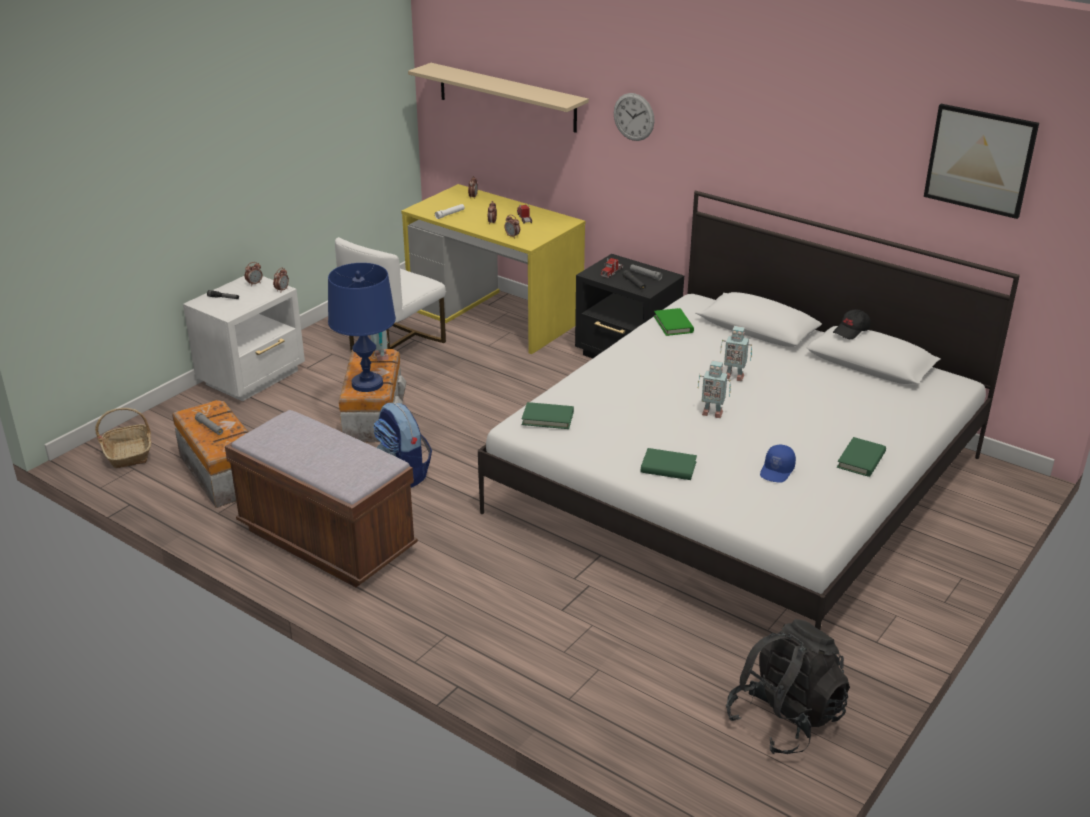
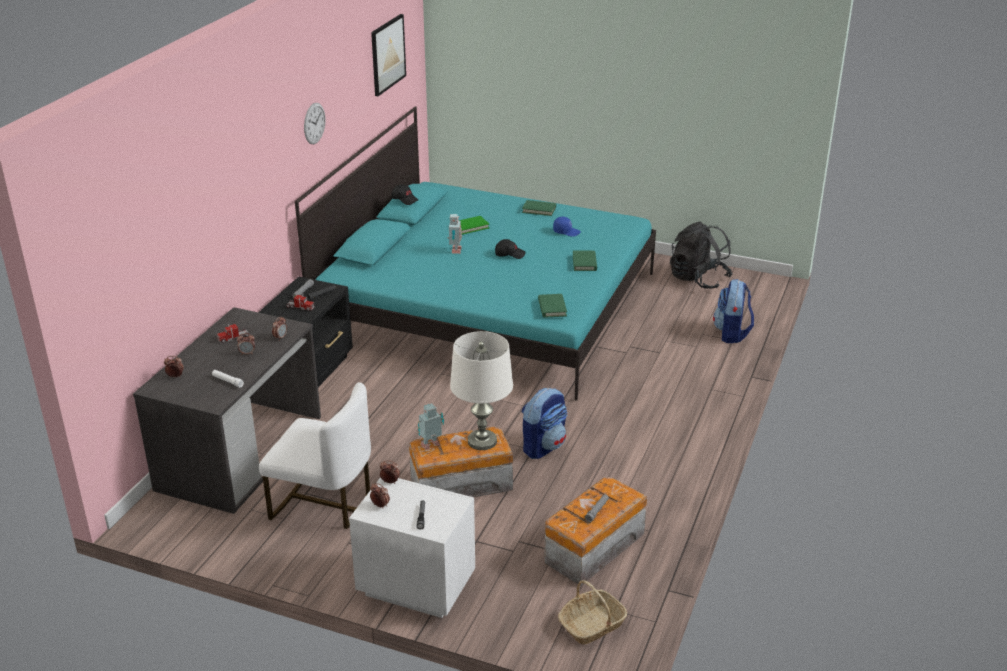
camera: 105 degrees left, 0 degrees up
(326, 540) = (649, 462): brown bench -> none
(367, 384) = (482, 441): blue table lamp -> white table lamp
(495, 314) = (240, 452): yellow desk -> grey desk
(506, 97) = (154, 257): beige shelf -> none
(587, 704) = (732, 334): none -> backpack
(634, 117) = (244, 182): wall clock -> wall clock (314, 123)
(673, 324) = (382, 278): green book -> green book (470, 227)
(711, 412) = (509, 254): toy robot -> black cap
(738, 484) = (488, 305): white bed -> turquoise bed

